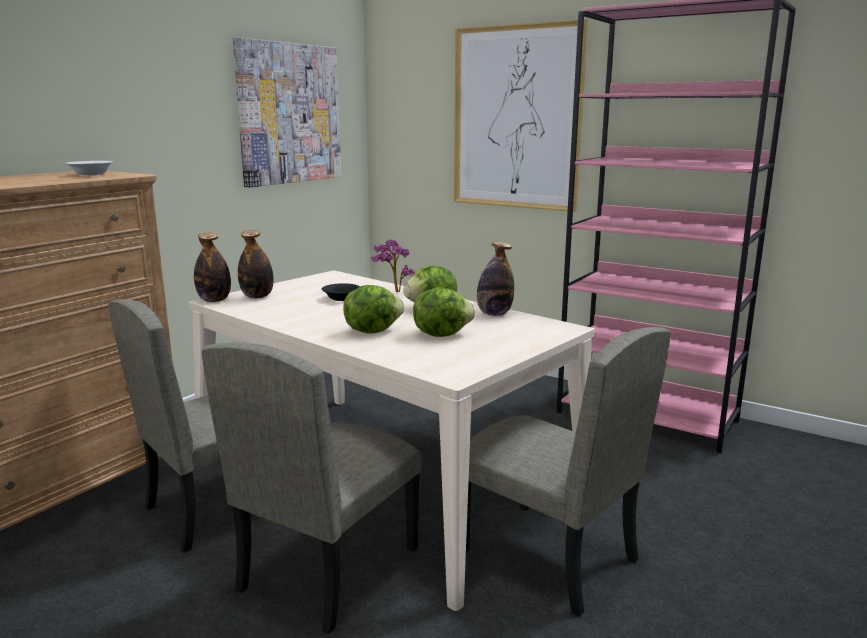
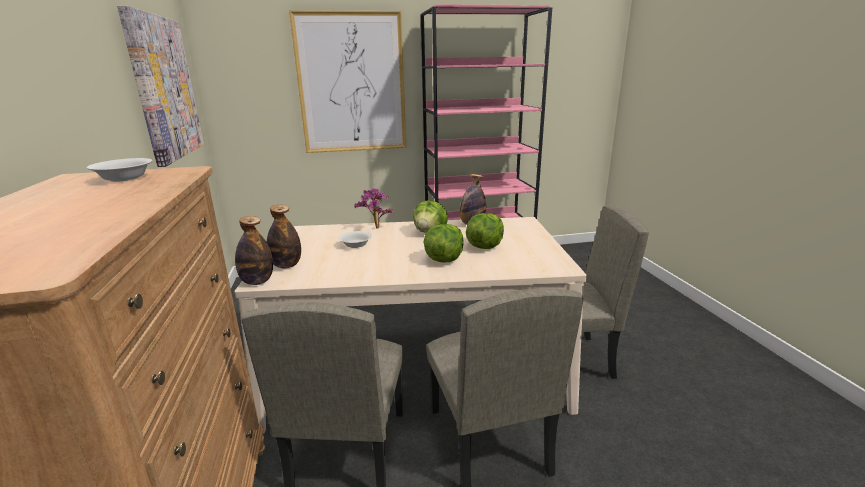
camera: 45 degrees left, 5 degrees up
(341, 298) = (355, 245): black bowl -> white bowl

